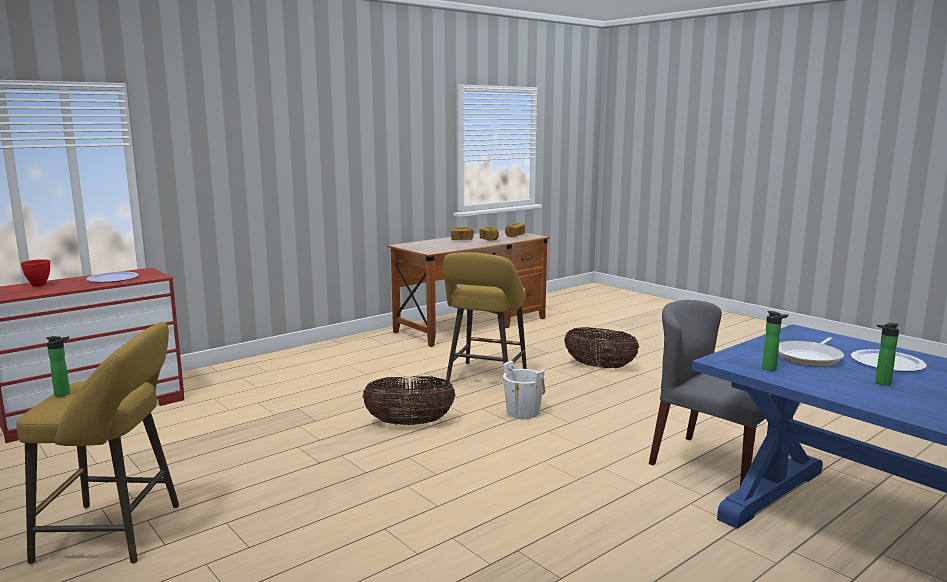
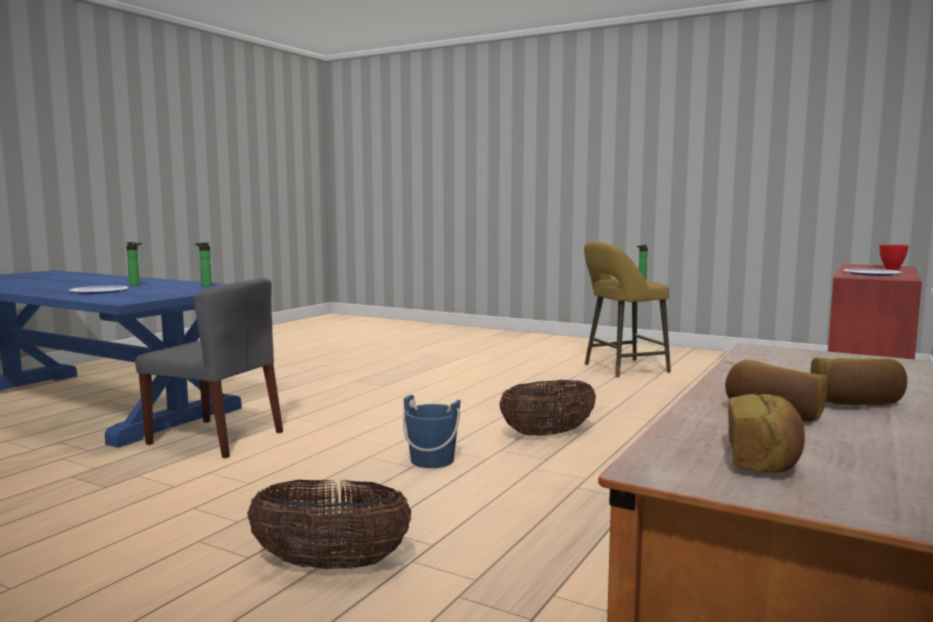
camera: 160 degrees right, 5 degrees down
(485, 378) = (529, 502): yellow stool -> none
(523, 412) = (432, 460): white bucket -> blue bucket
(809, 357) = (160, 290): frying pan -> none

